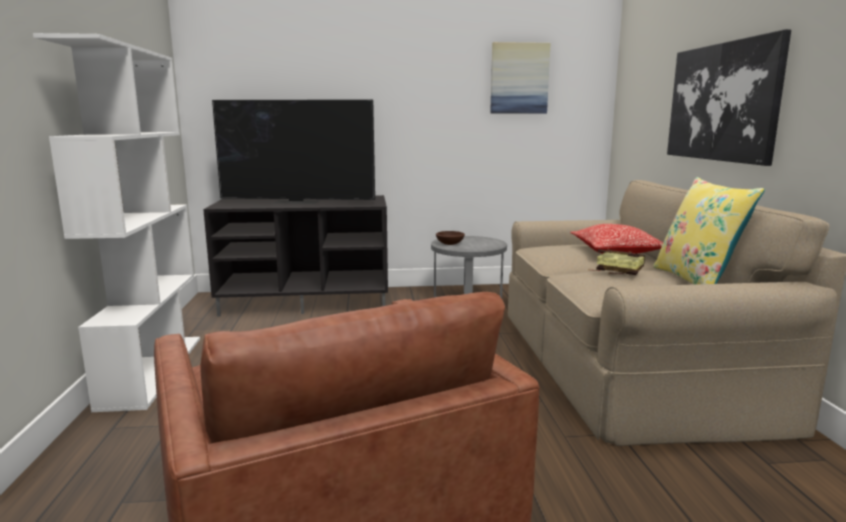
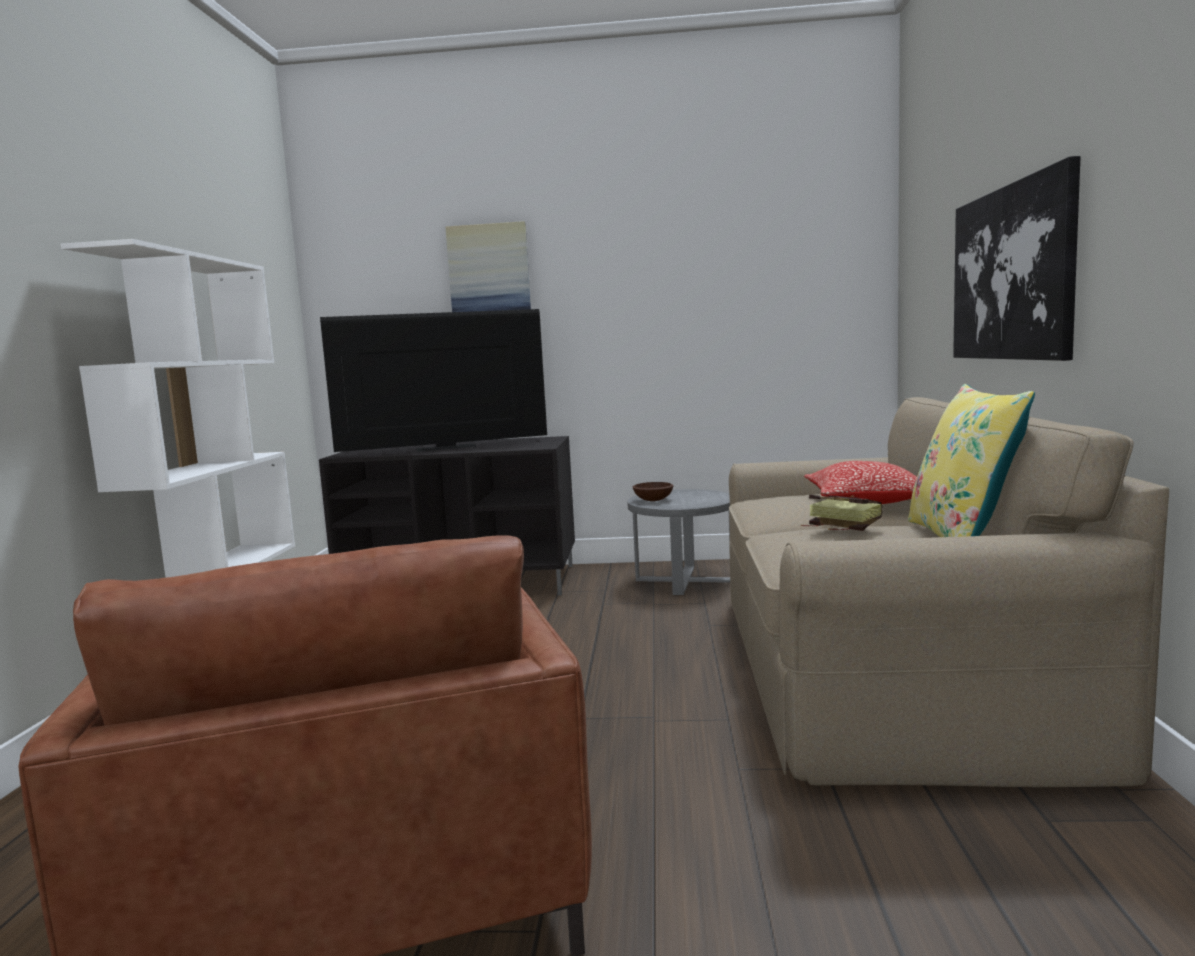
camera: 10 degrees right, 5 degrees down
(297, 202) = (445, 447): television -> television turned 150 degrees clockwise
(519, 78) = (752, 265): picture -> picture (489, 272)

